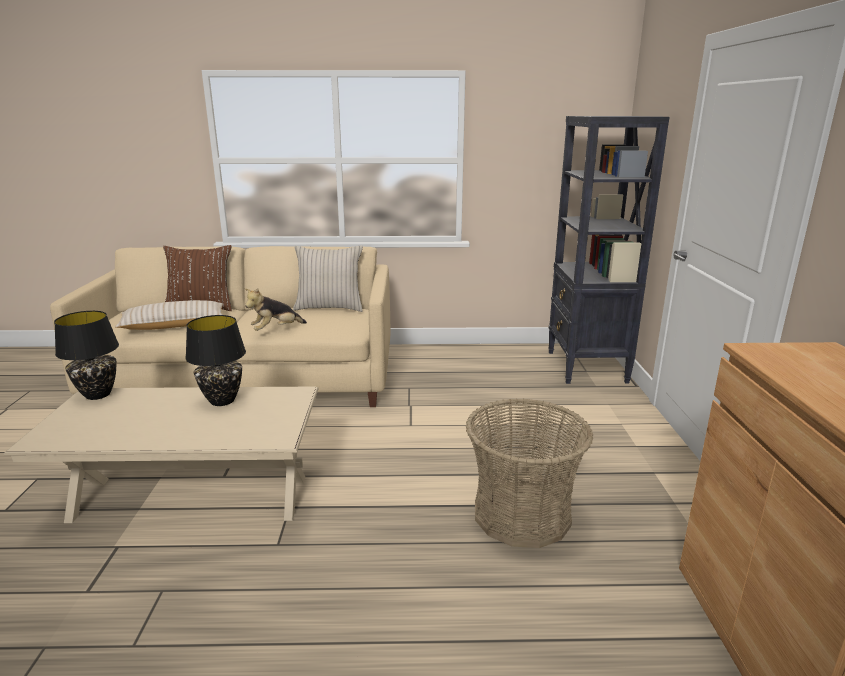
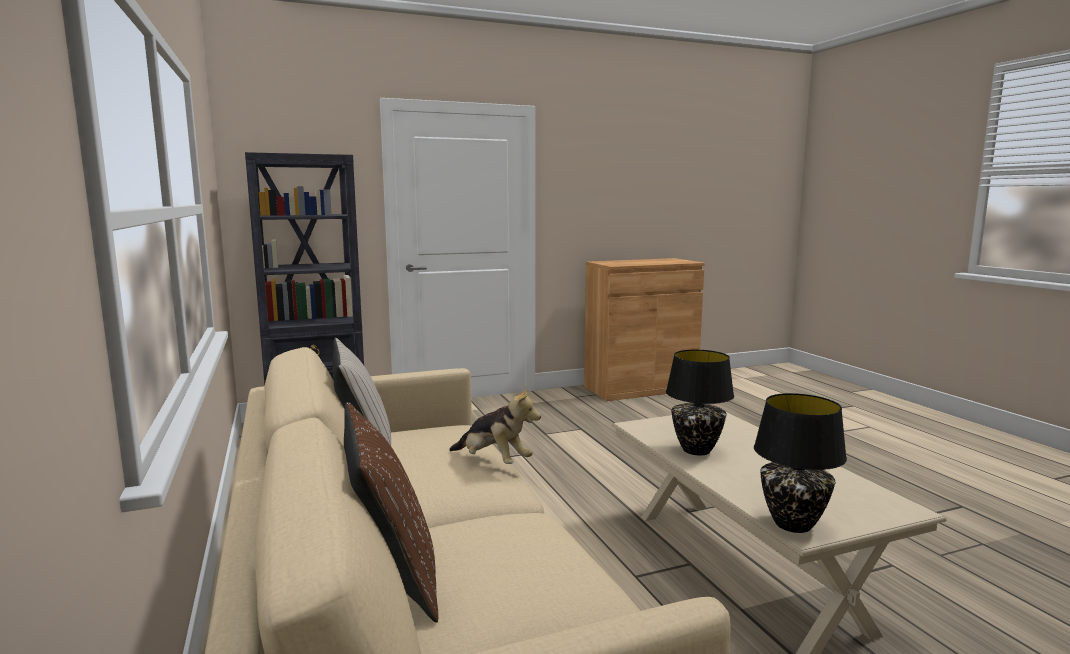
camera: 110 degrees left, 10 degrees down
(174, 325) = (529, 558): beige pillow -> none
(522, 514) = (600, 433): basket -> none

